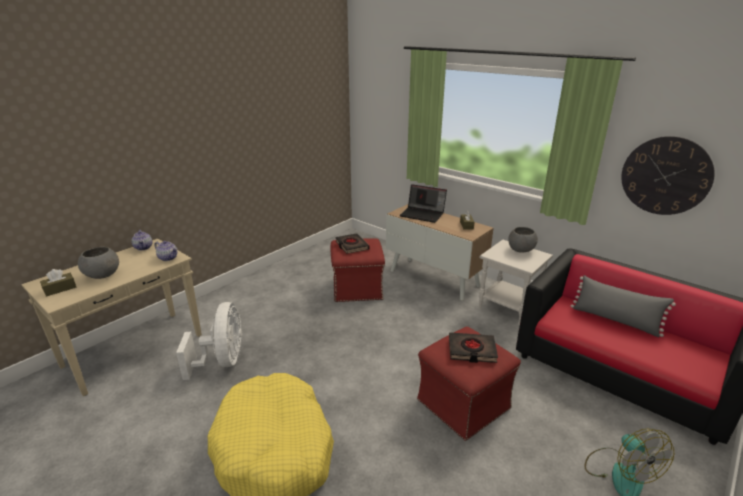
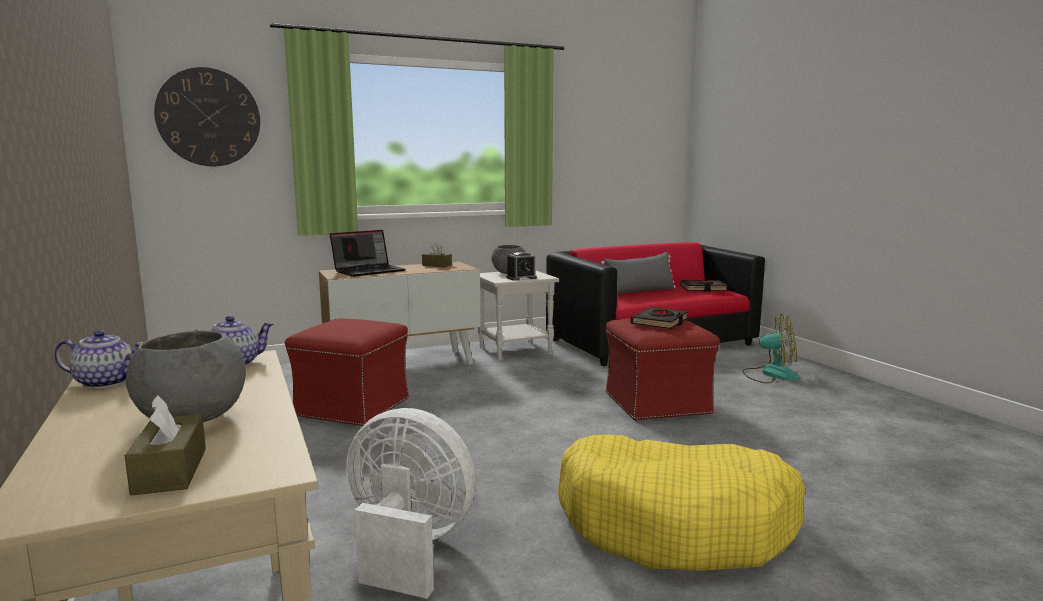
camera: 65 degrees left, 15 degrees down
(351, 246) = (339, 327): black book -> black book (703, 289)
(509, 259) = (521, 278): none -> alarm clock
(665, 176) = (597, 159): wall clock -> wall clock (208, 117)

